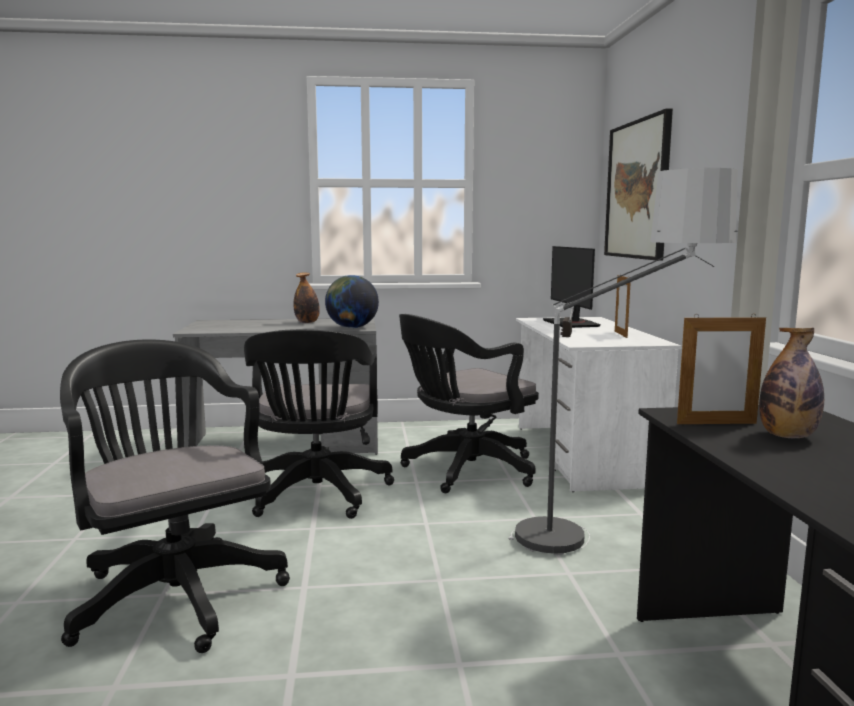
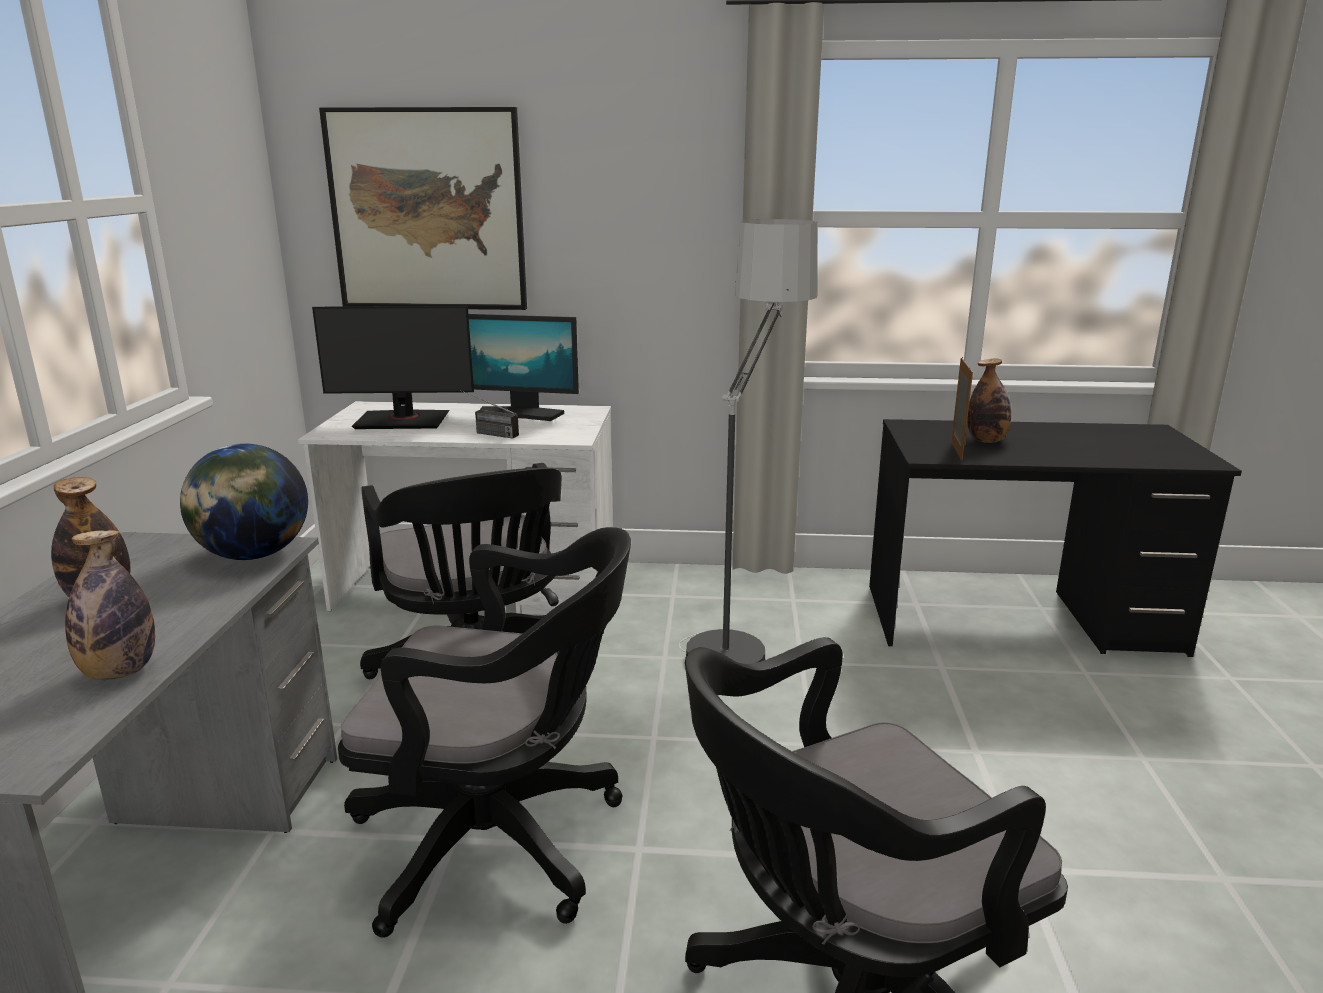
camera: 80 degrees left, 10 degrees up
(246, 329) = (119, 672): none -> bottle
(620, 334) = (520, 414): picture frame -> monitor

